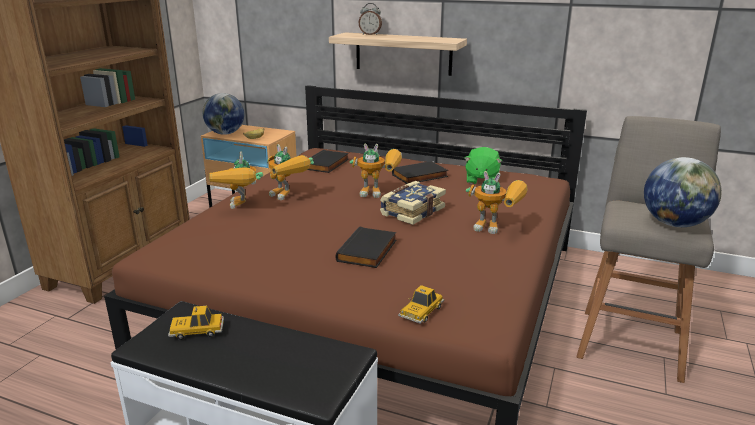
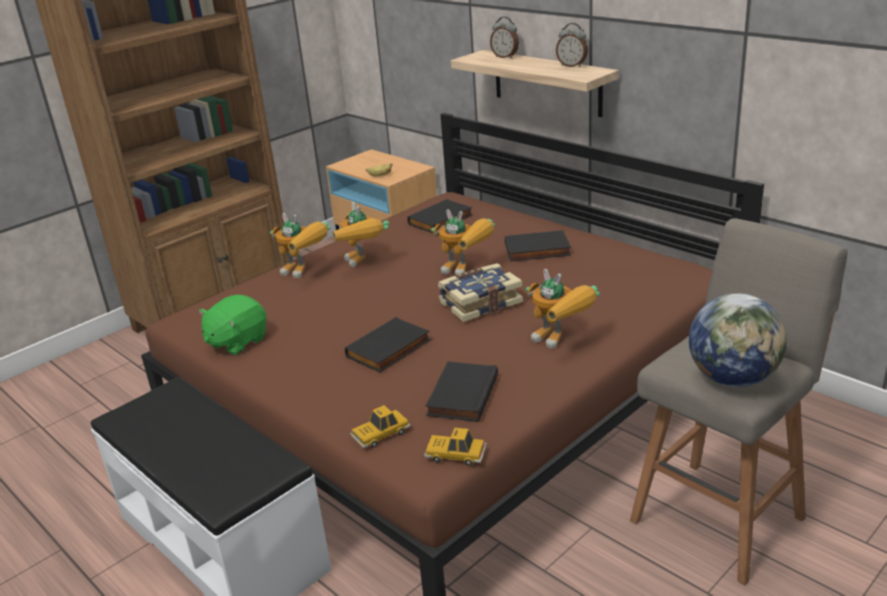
camera: 25 degrees right, 5 degrees up
(197, 331) = (169, 412): toy car -> toy car (456, 454)
(225, 133) = (353, 165): globe -> none
(242, 207) = (305, 272): toy robot -> toy robot turned 75 degrees counterclockwise
(430, 37) = (572, 66): none -> alarm clock
(459, 273) = (461, 395): none -> black book
(481, 180) = (611, 265): green plush toy -> green plush toy (237, 342)

